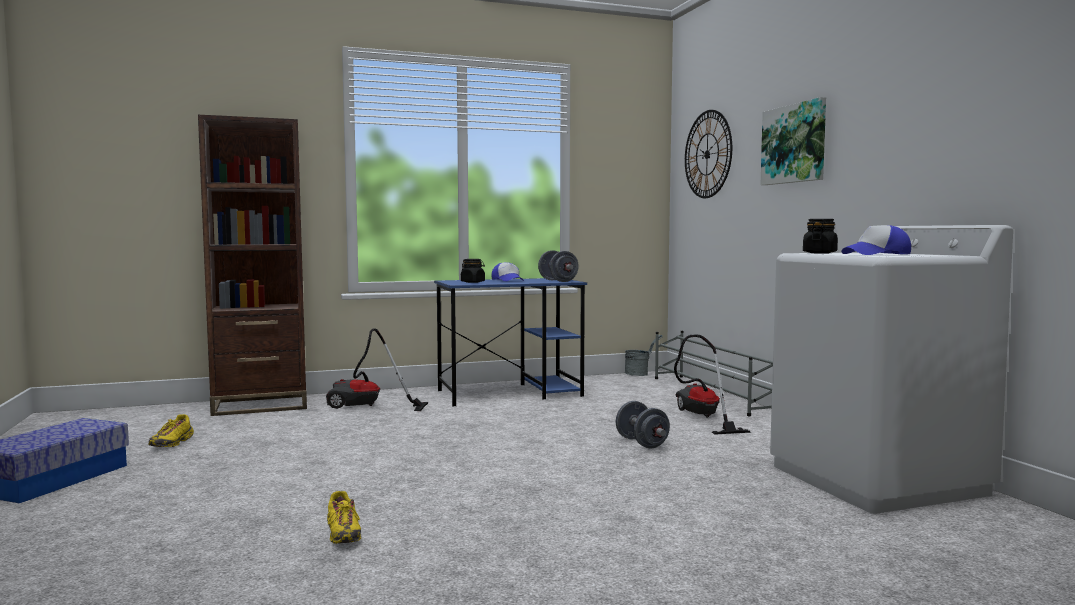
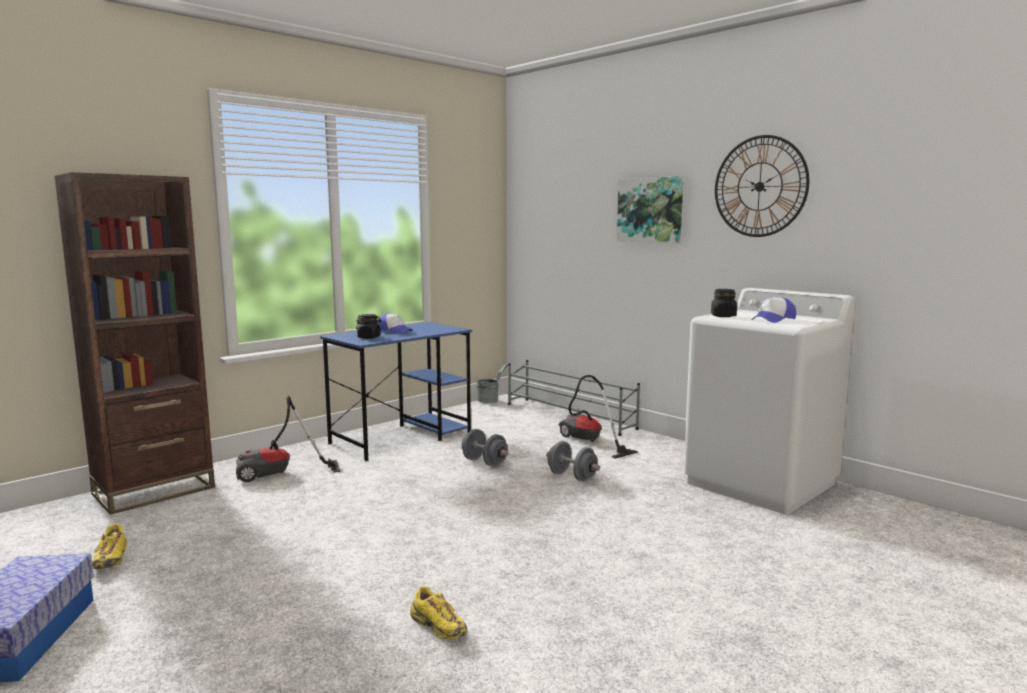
camera: 25 degrees left, 5 degrees up
(558, 281) = (442, 329): grey dumbbell -> grey dumbbell (484, 462)
(707, 154) = (553, 207): wall clock -> wall clock (759, 186)

